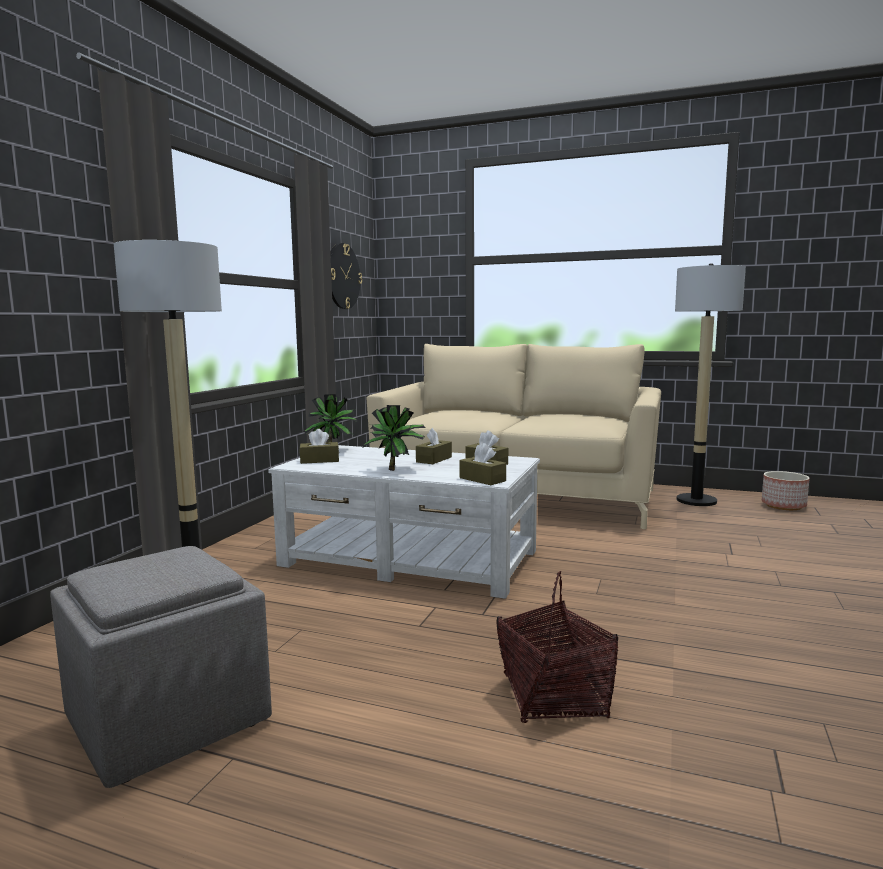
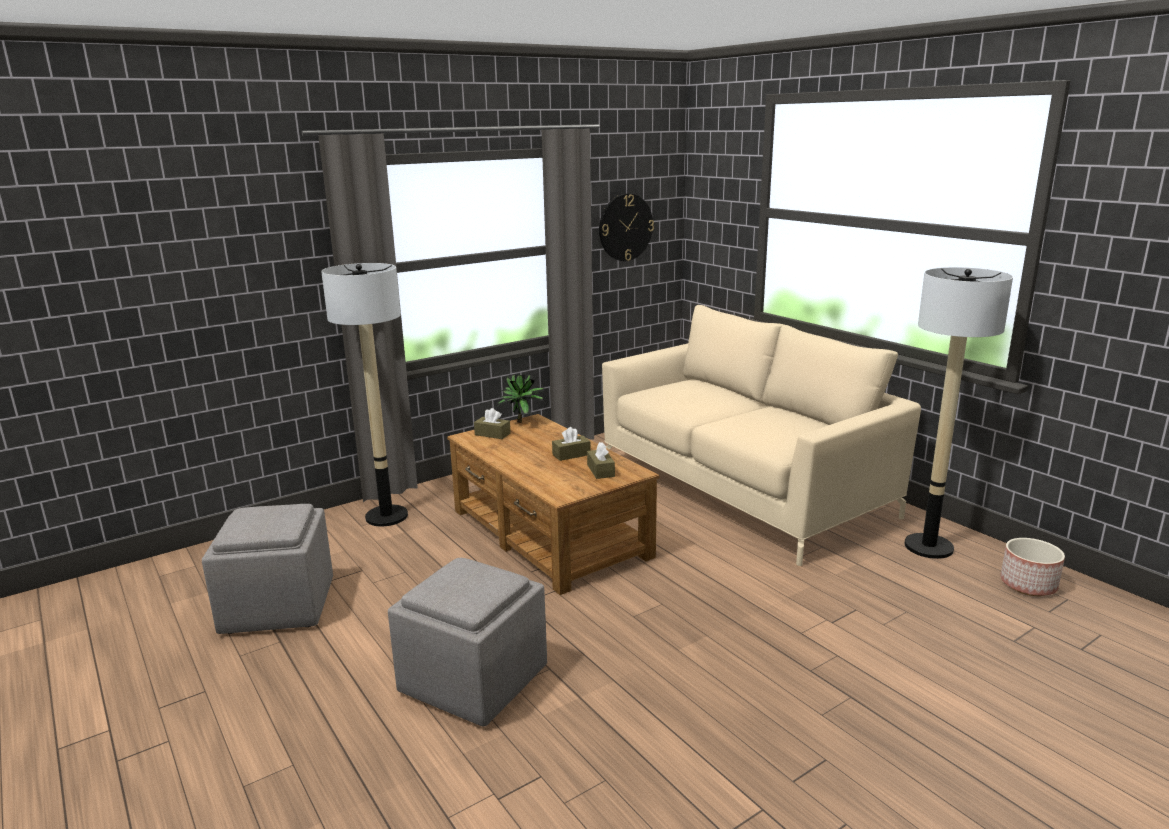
camera: 35 degrees right, 10 degrees up
(396, 470) = (521, 461): potted plant -> none
(410, 558) = (549, 533): white coffee table -> brown coffee table
(482, 479) = (557, 491): brown tissue box -> none
(553, 697) = (472, 681): basket -> grey ottoman

